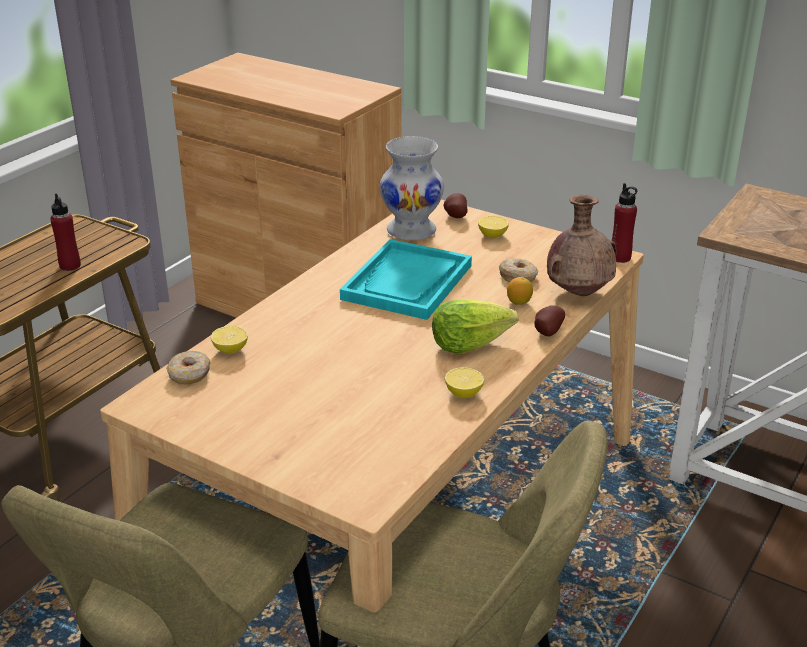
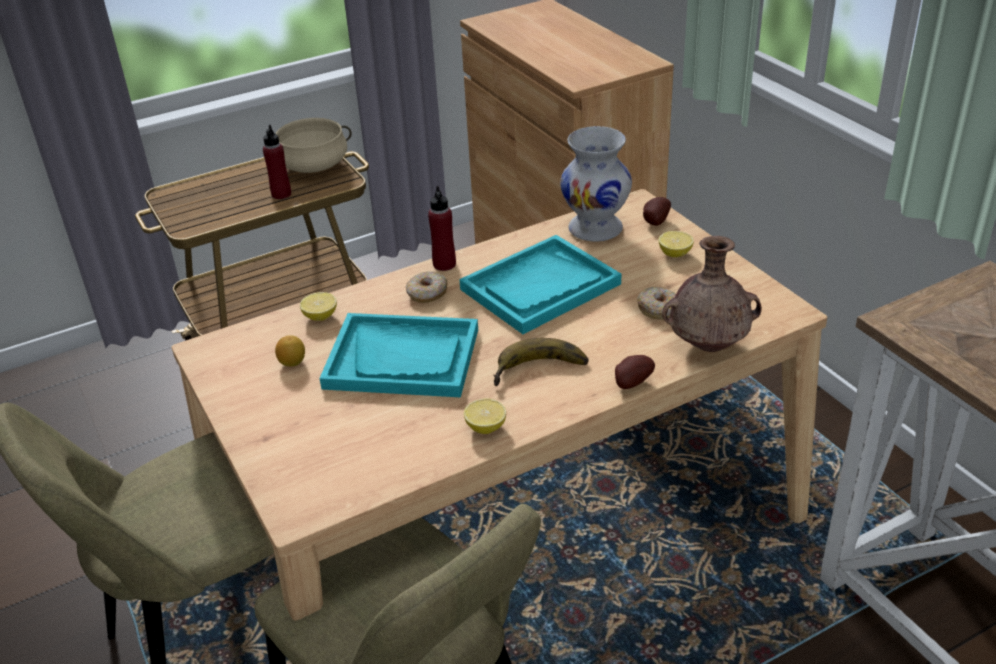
camera: 30 degrees right, 5 degrees up
(82, 235) = (314, 165): none -> beige cooking pot
(189, 375) = (266, 332): donut -> donut (427, 294)
(341, 362) = (402, 358): none -> turquoise tray
(469, 343) = (541, 372): lettuce -> banana
(519, 302) = (633, 339): lemon -> lemon (292, 362)
(620, 257) = (794, 315): red bottle -> red bottle (444, 264)

